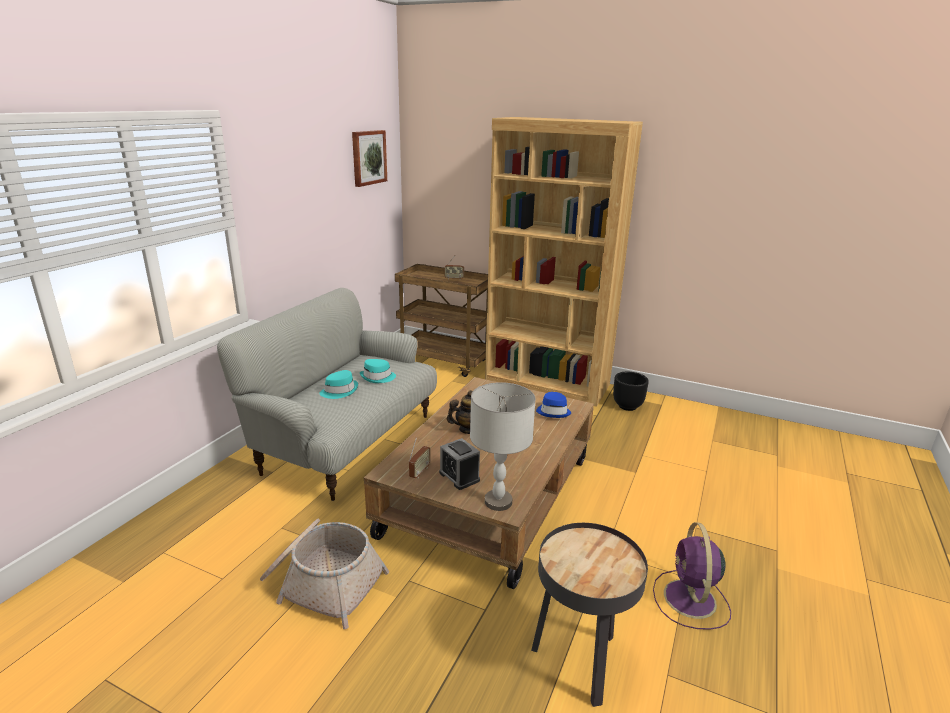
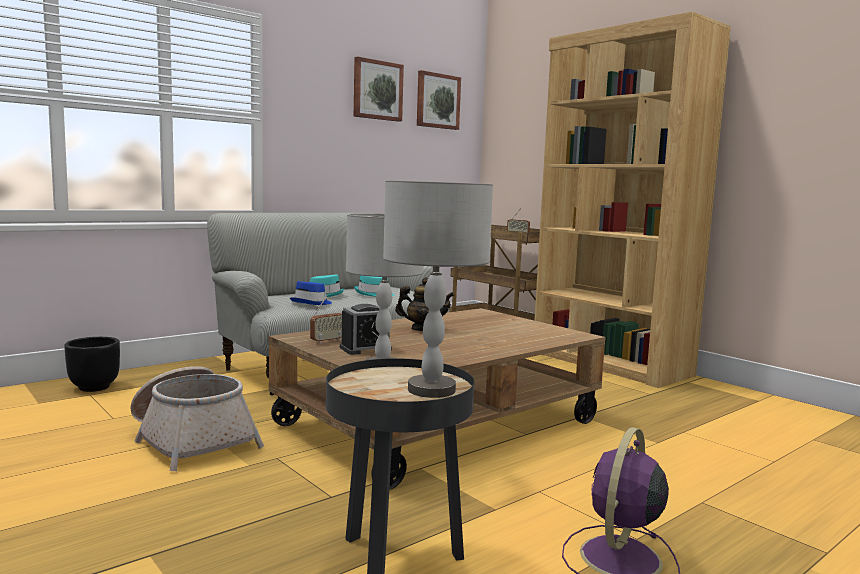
camera: 25 degrees right, 15 degrees down
(322, 161) = (377, 90): none -> picture
(459, 476) = (365, 349): alarm clock -> alarm clock turned 105 degrees counterclockwise
(553, 412) = (542, 334): blue hat -> blue hat (312, 303)
(616, 561) = (432, 390): none -> grey table lamp
(628, 406) = (704, 394): black planter -> black planter (94, 388)

